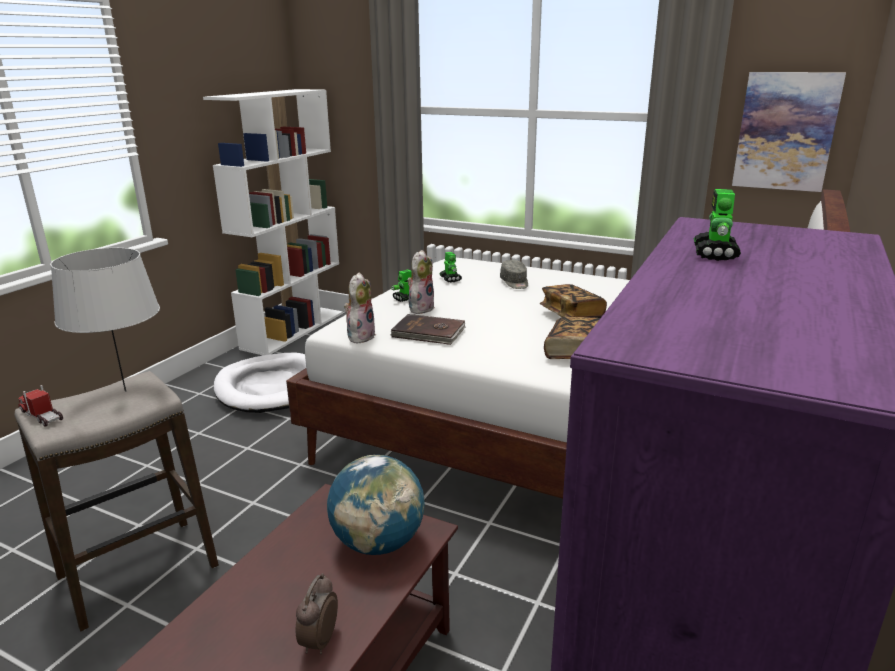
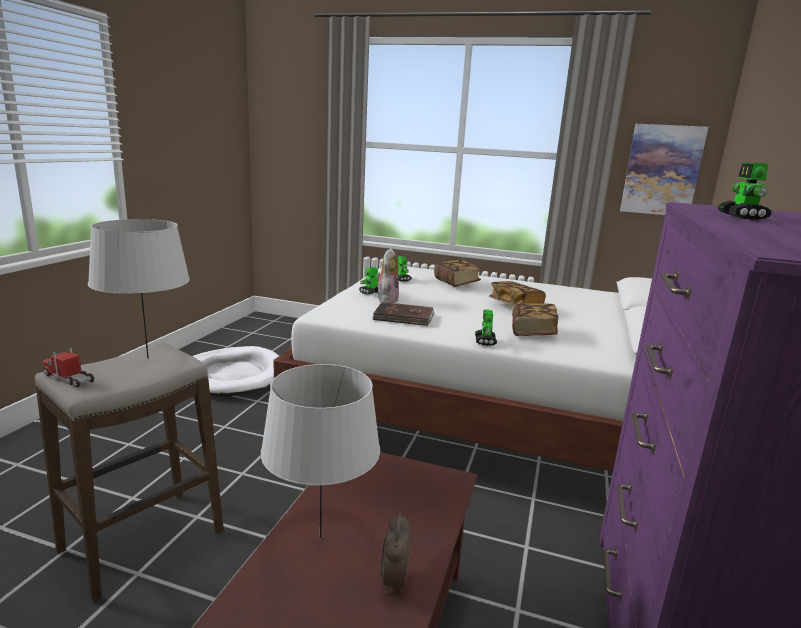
camera: 10 degrees left, 5 degrees down
(262, 589) = (319, 537): none -> grey table lamp
(294, 330) = (241, 329): white bookcase -> none
(360, 336) = (345, 319): plush toy -> none
(378, 543) = (413, 491): globe -> none
(508, 366) = (485, 341): none -> toy robot
(514, 282) = (456, 282): grey cap -> book

